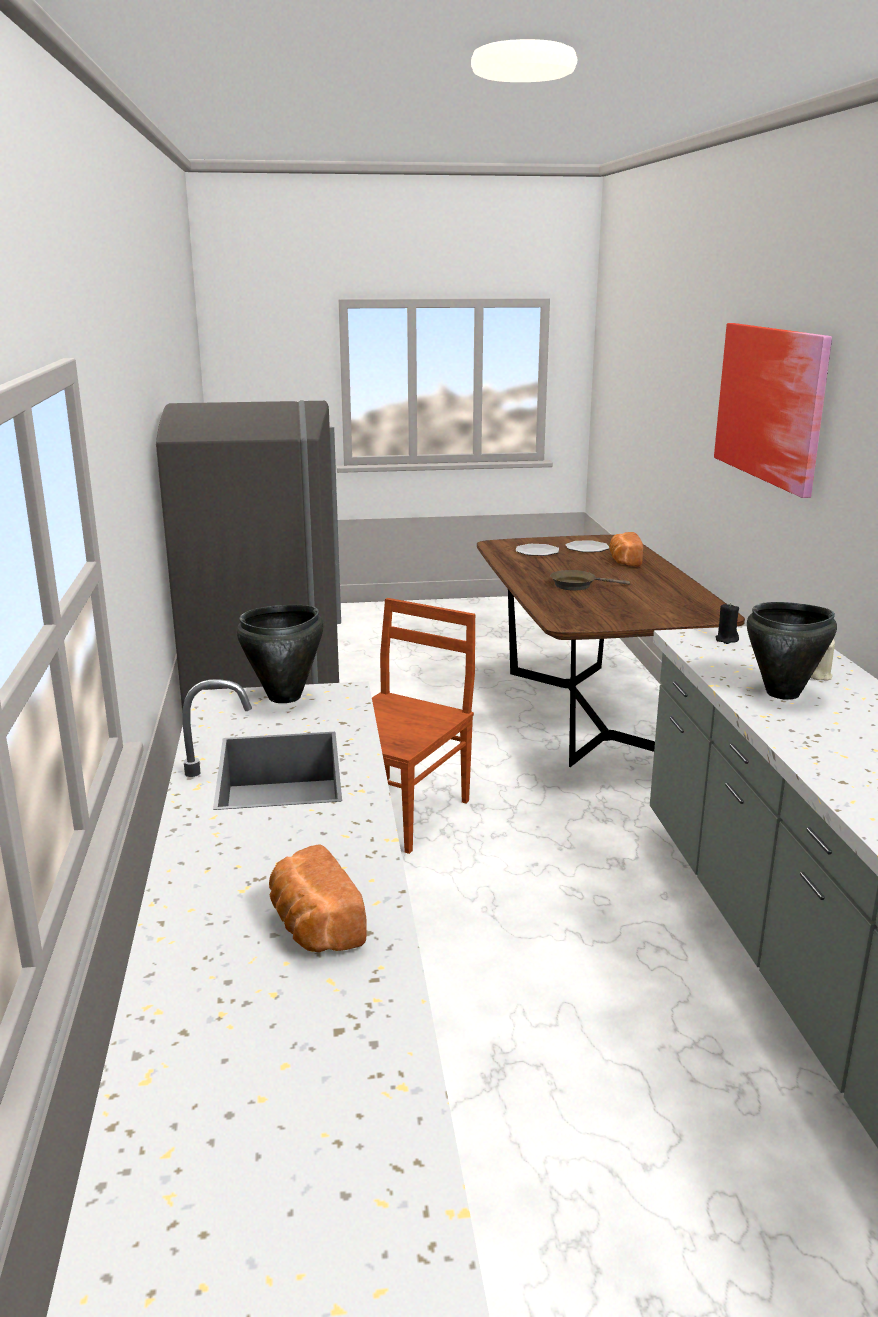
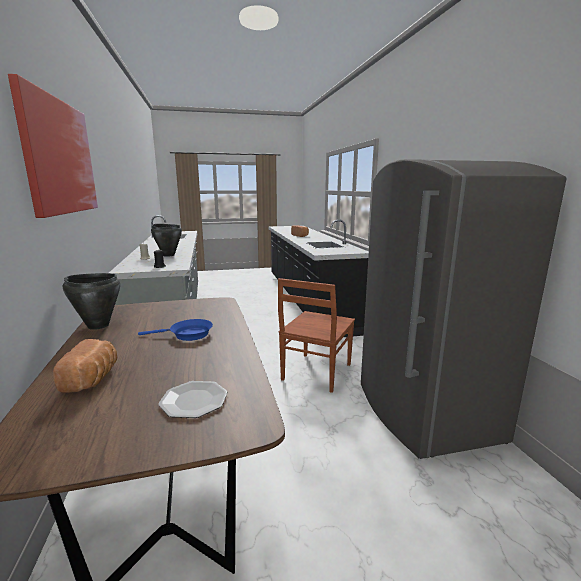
camera: 175 degrees right, 5 degrees down
(285, 697) = (338, 252): black cooking pot -> black cooking pot (98, 326)
(577, 585) = (187, 334): brown frying pan -> blue frying pan
(587, 548) = (106, 416): plate -> none

